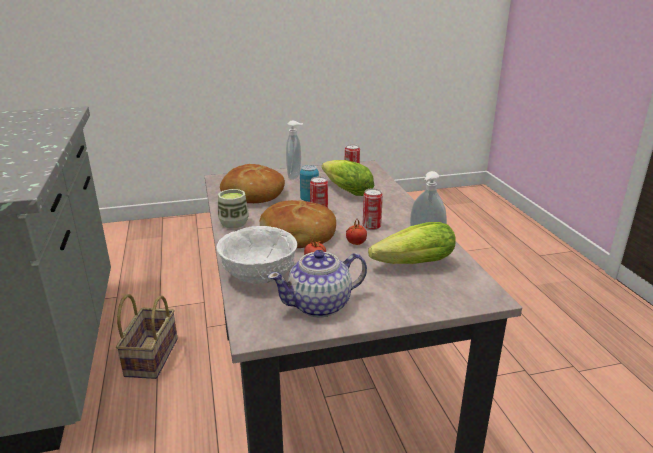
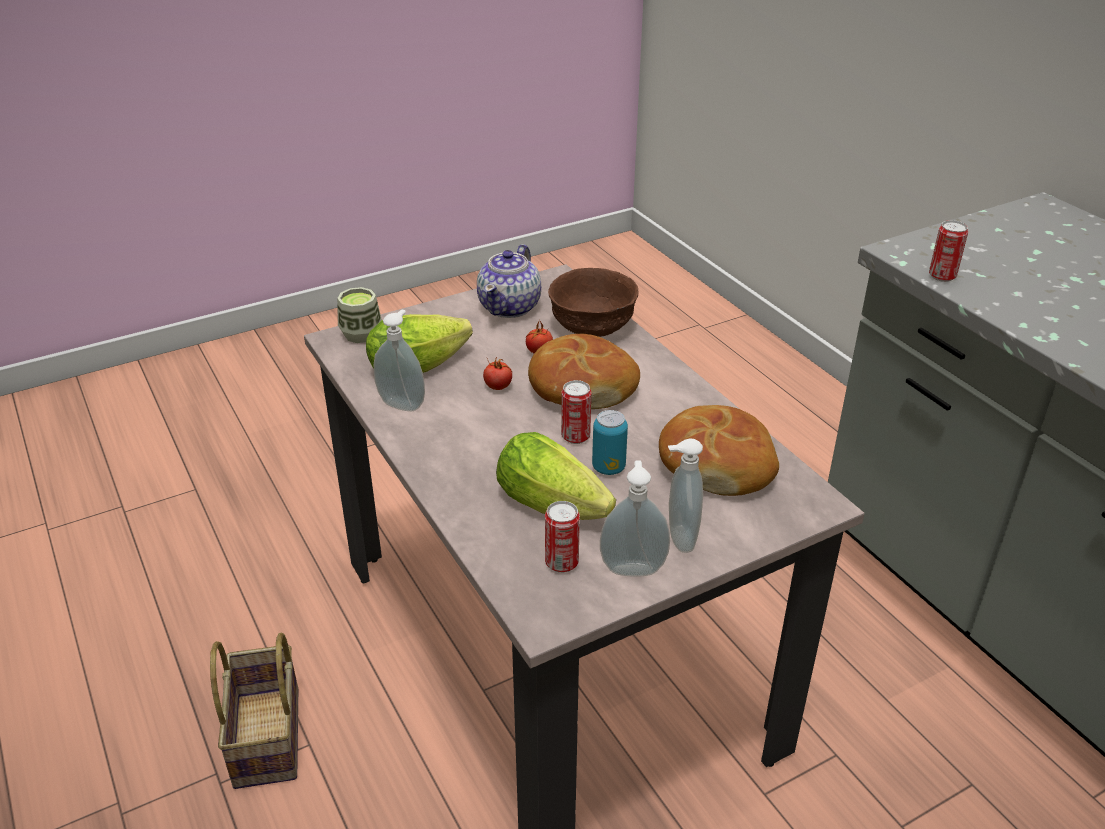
camera: 165 degrees right, 10 degrees up
(151, 356) = (869, 669): basket -> basket (269, 739)
(234, 223) = (688, 395): cup -> cup (361, 334)
(258, 275) = (593, 326): white bowl -> brown bowl
(320, 305) = (510, 307): teapot -> teapot turned 150 degrees clockwise
(322, 172) = (632, 567): none -> soap dispenser
(371, 227) = (484, 420): can -> can (942, 276)

